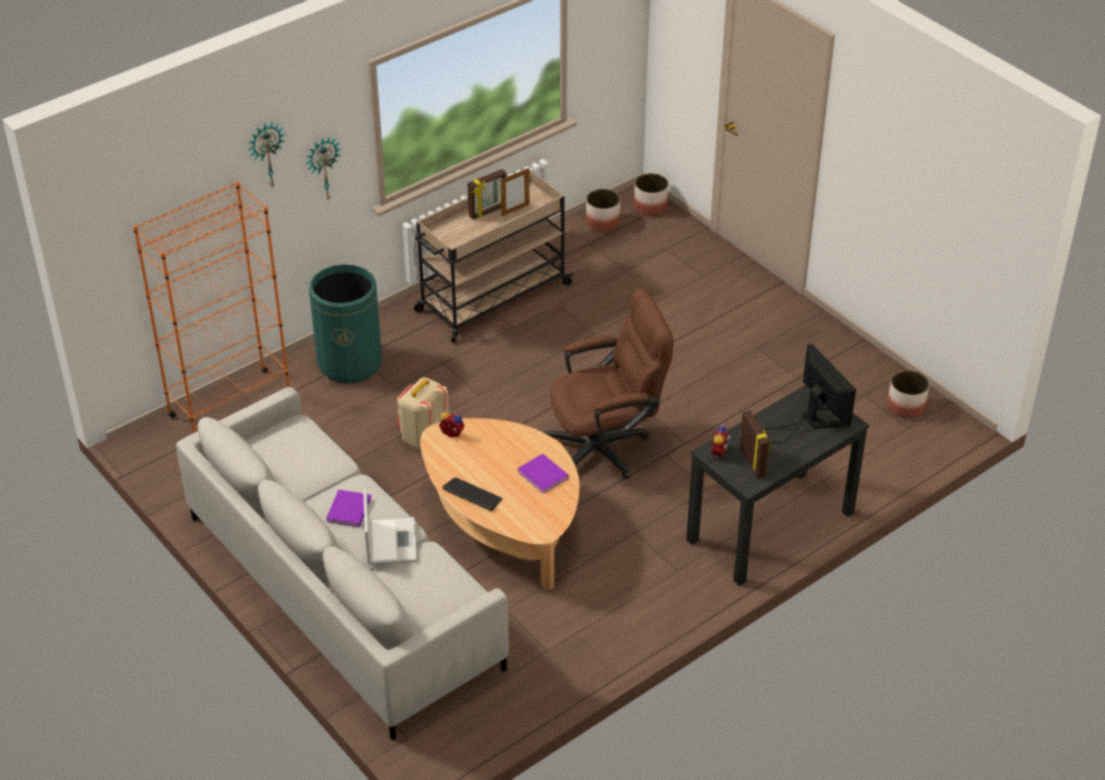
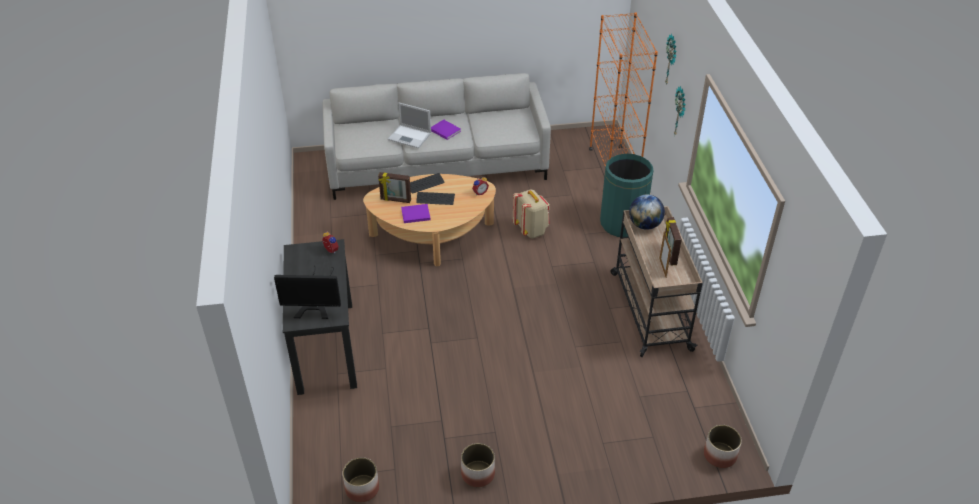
camera: 120 degrees right, 0 degrees up
(451, 240) = (644, 225): none -> globe
(497, 470) = (435, 199): none -> keyboard
(603, 222) = (712, 412): planter -> planter (478, 474)
(606, 447) = (458, 303): brown office chair -> none
(753, 461) = (308, 261): picture frame -> picture frame (395, 200)

